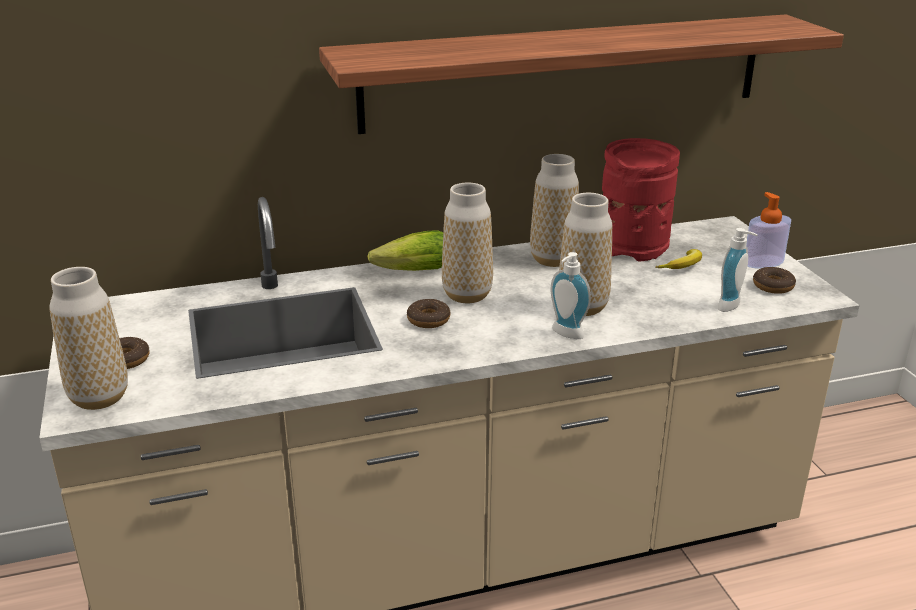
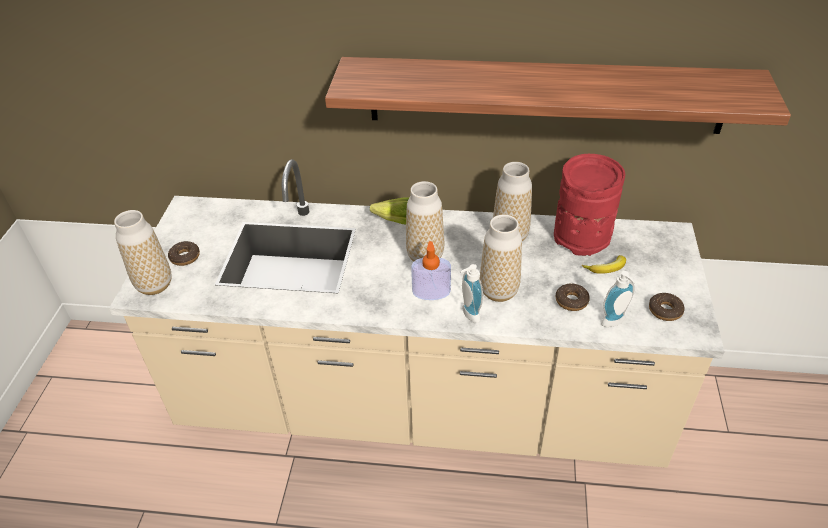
camera: 25 degrees right, 15 degrees up
(428, 320) = (384, 273): donut -> donut (571, 301)
(763, 262) = (677, 282): soap dispenser -> soap dispenser (431, 292)

